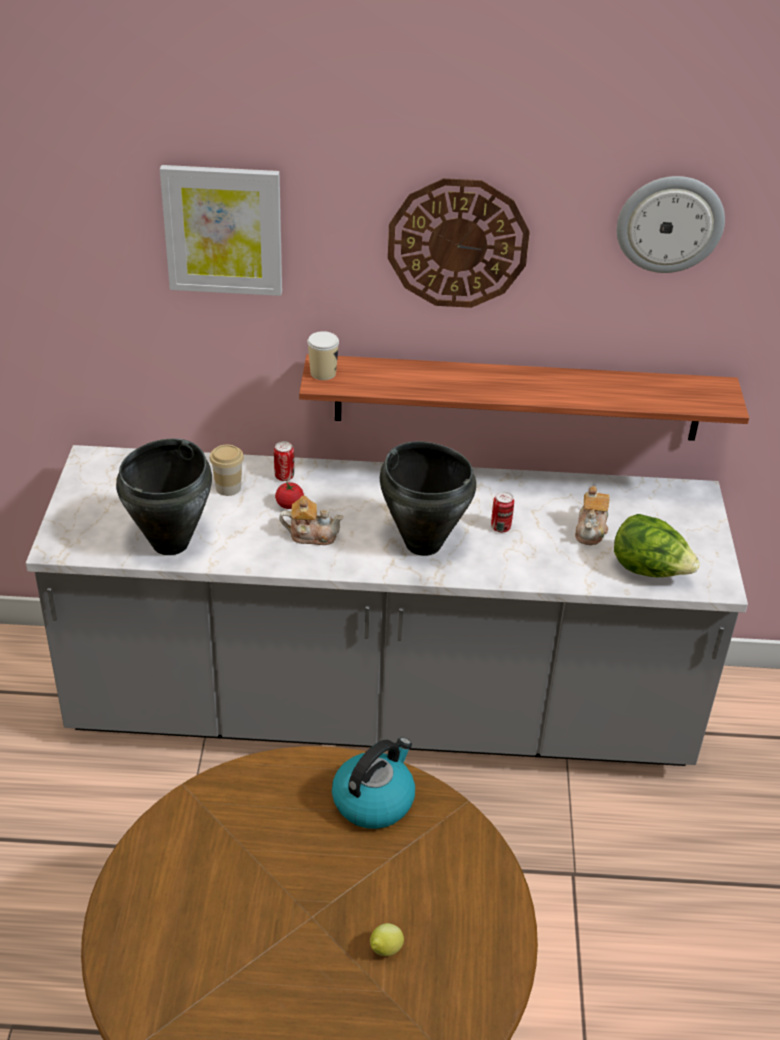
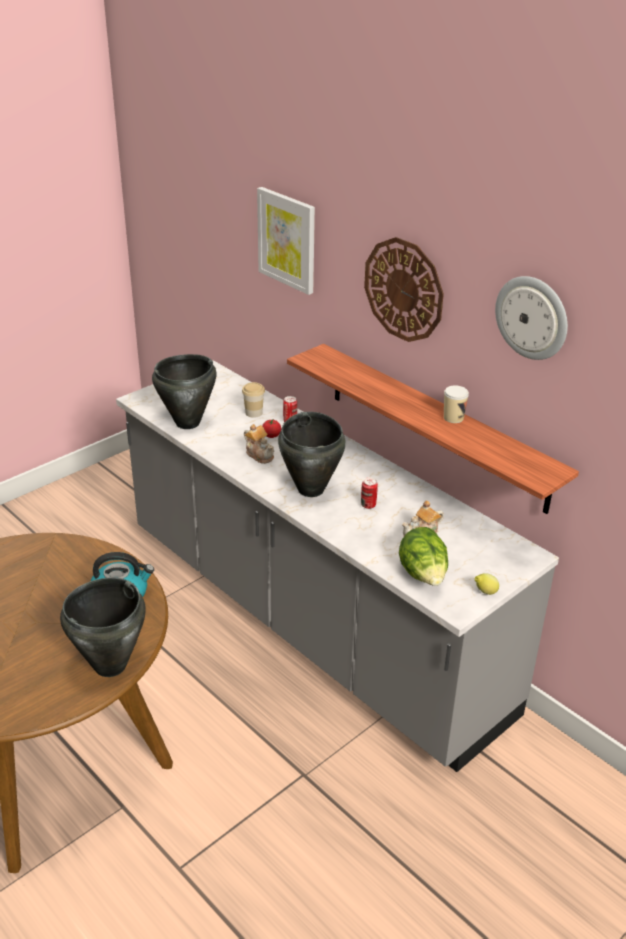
camera: 45 degrees right, 5 degrees down
(323, 373) = (315, 355): cup -> cup (453, 418)
(384, 951) = (25, 658): lemon -> lemon (485, 592)
(482, 884) = (109, 665): none -> black cooking pot

